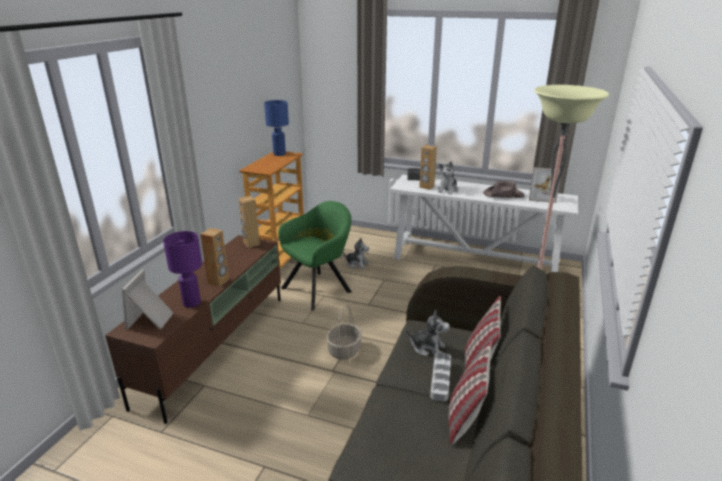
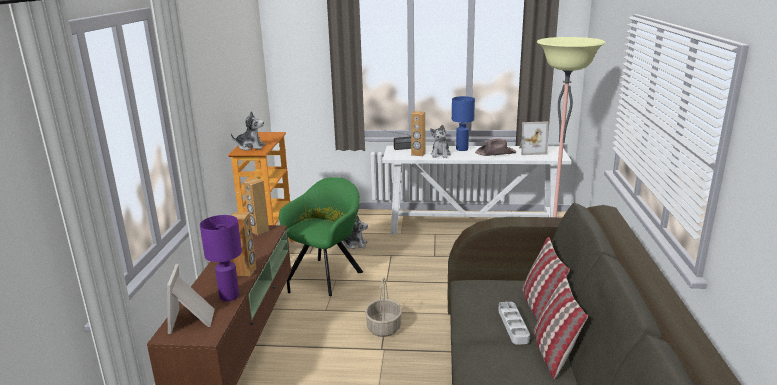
camera: 15 degrees left, 5 degrees down
(279, 154) = (261, 135): blue table lamp -> blue table lamp (462, 149)
(427, 348) = (485, 302): plush toy -> plush toy (250, 147)

